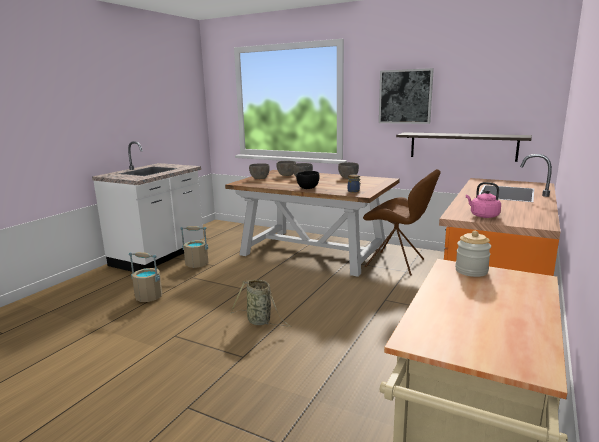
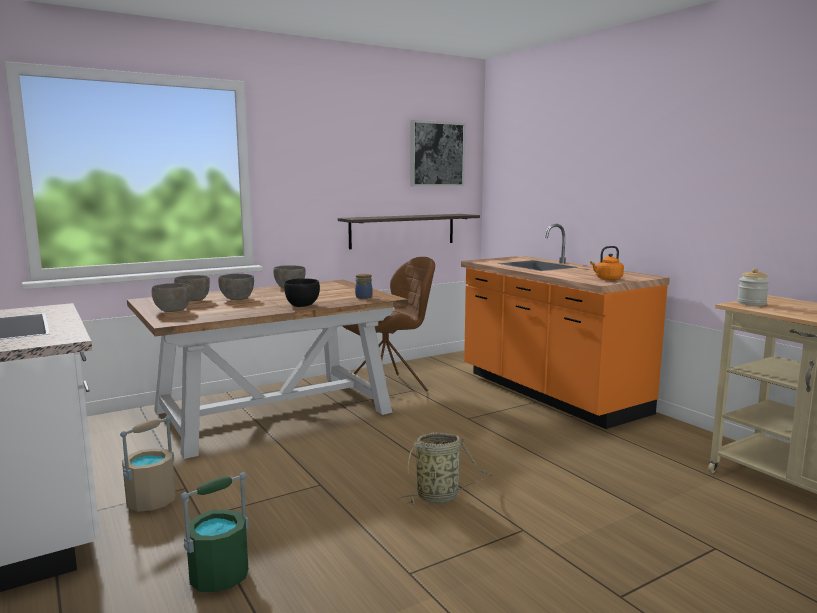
camera: 60 degrees left, 5 degrees down
(148, 297) = (218, 576): beige bucket -> green bucket
(405, 96) = (337, 171): picture -> picture (436, 154)
(483, 215) = (607, 279): pink kettle -> orange kettle

